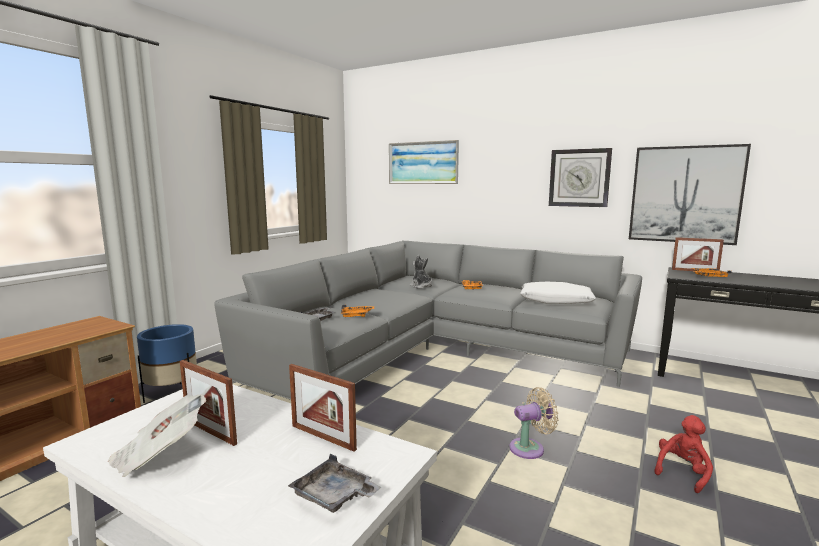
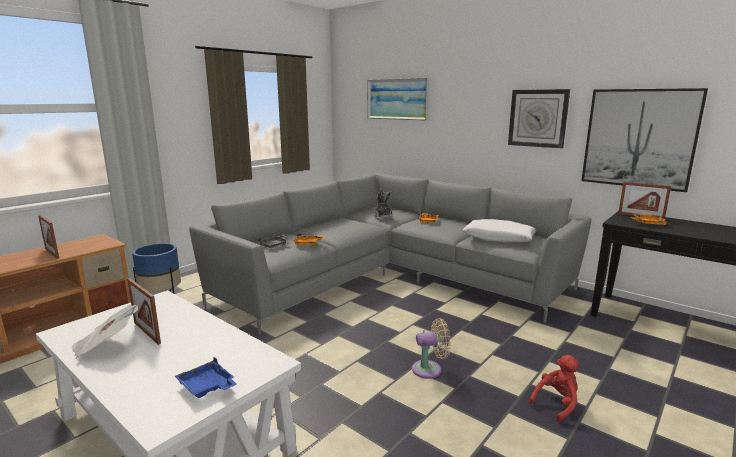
camera: 10 degrees right, 5 degrees up
(323, 437) = (223, 344): picture frame -> picture frame (52, 253)
(334, 496) = (207, 387): grey tray -> blue tray

